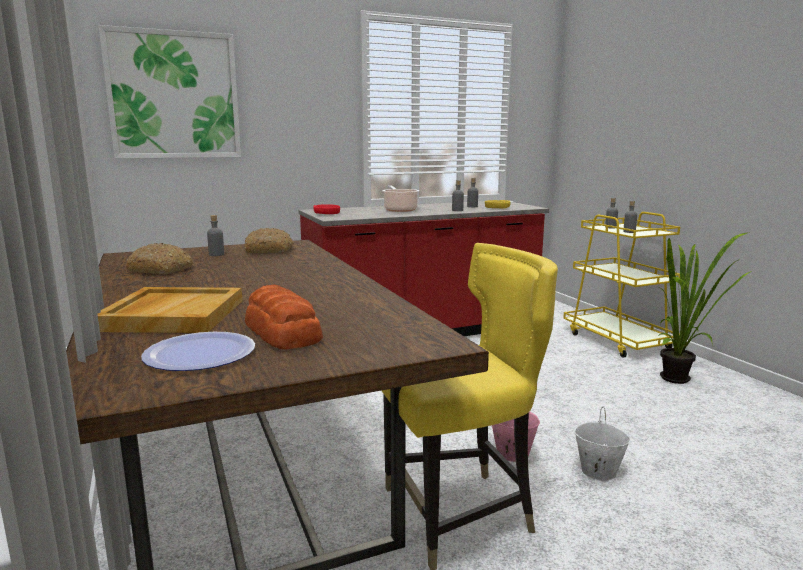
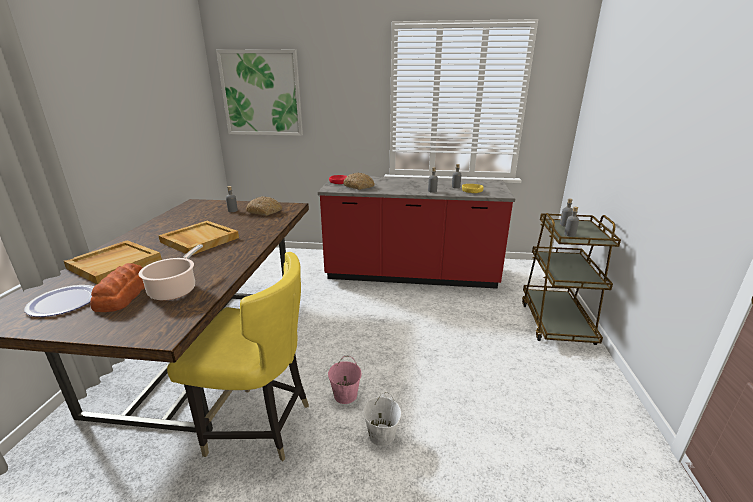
camera: 30 degrees right, 10 degrees up
(161, 270) = (183, 220): bread -> bread (359, 186)
(246, 280) = (199, 240): none -> beige tray
(399, 210) = (393, 184): cooking pot -> cooking pot (175, 289)
(618, 340) = (556, 322): yellow cart -> brown cart
(682, 380) = (562, 381): potted plant -> none

